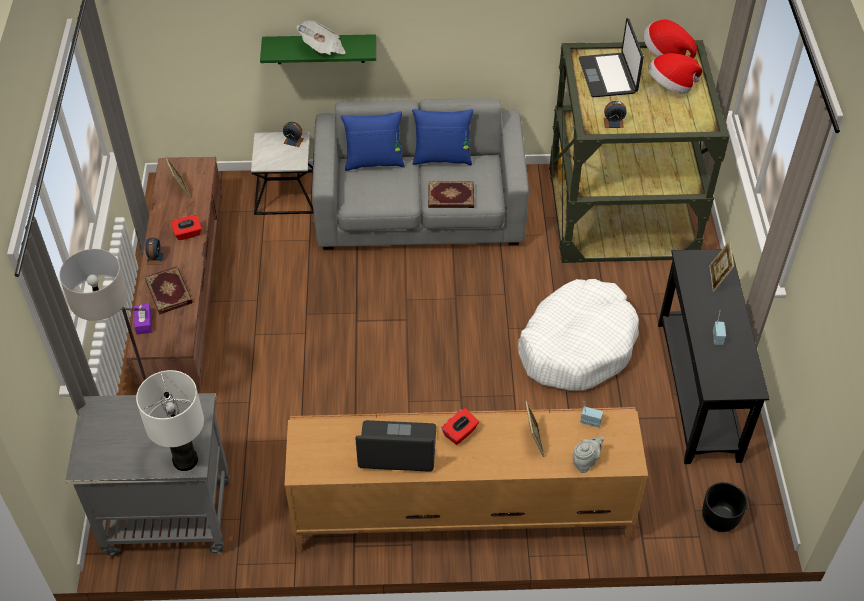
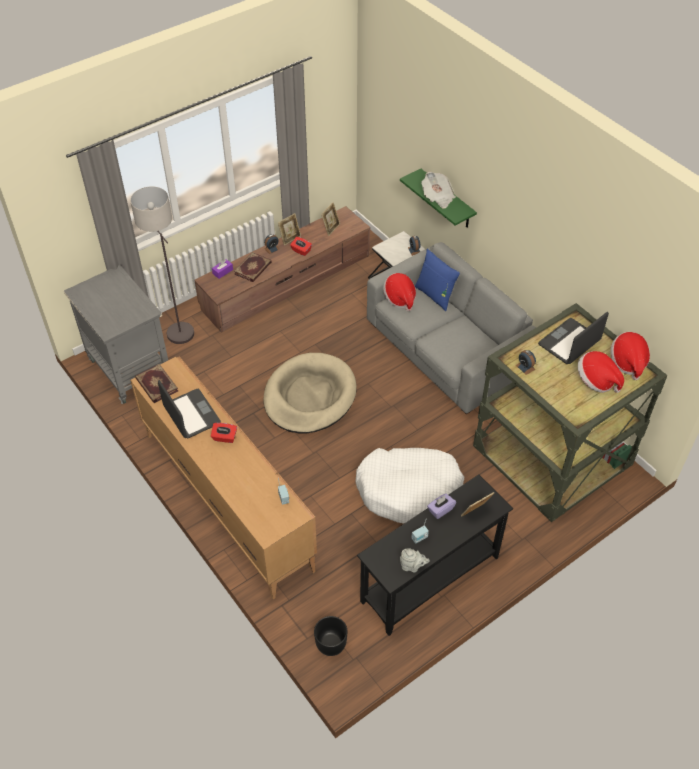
camera: 55 degrees right, 0 degrees up
(185, 460) = (108, 327): white table lamp -> none
(353, 190) = (399, 298): none -> hat
(378, 360) = (309, 396): none -> beige dog bed
(442, 159) = (471, 325): blue pillow -> none
(451, 197) = (440, 346): book -> book (156, 385)
(533, 441) = (246, 476): picture frame -> picture frame (290, 238)
(585, 462) = (249, 511): grey teapot -> grey teapot (412, 566)
(694, 303) = (440, 510): none -> purple tissue box

